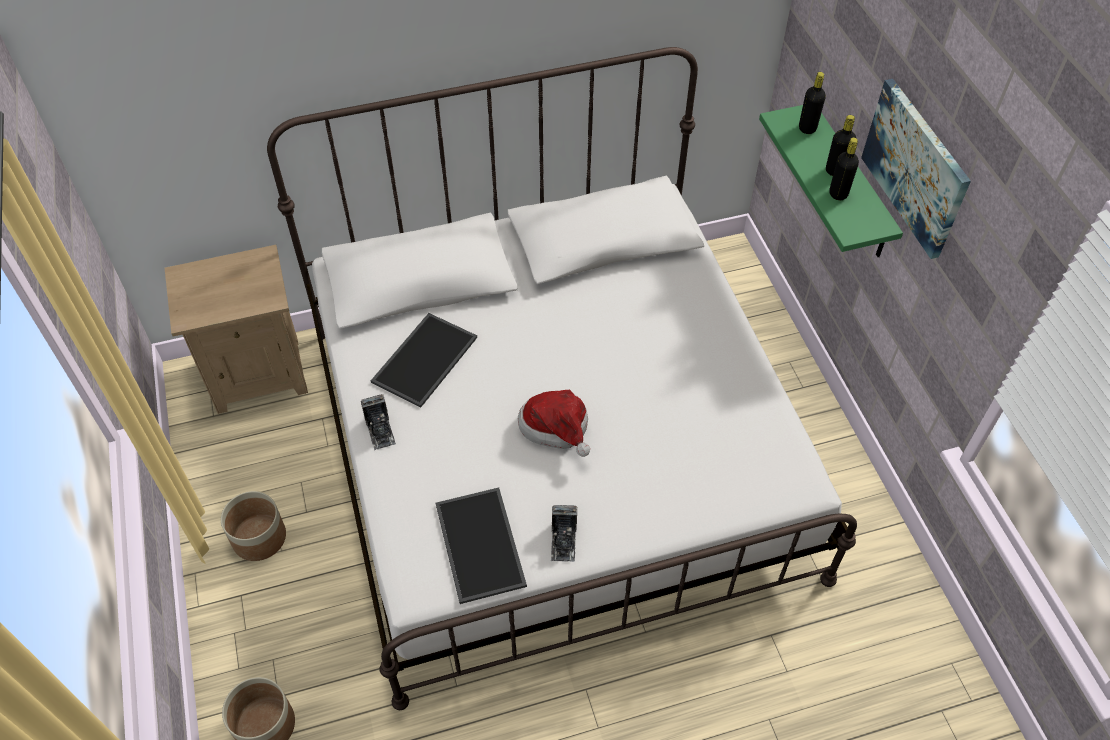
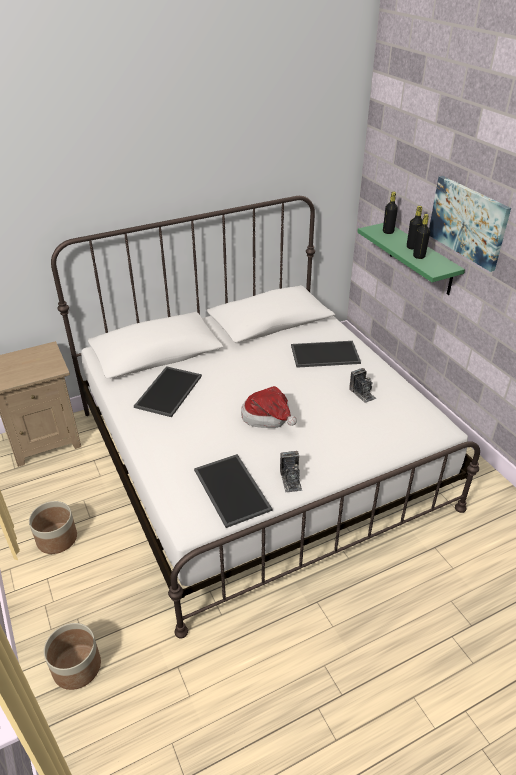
camera: 10 degrees left, 15 degrees down
(380, 431) = (145, 433): camera -> camera (362, 393)
(669, 321) = (324, 355): none -> tray

